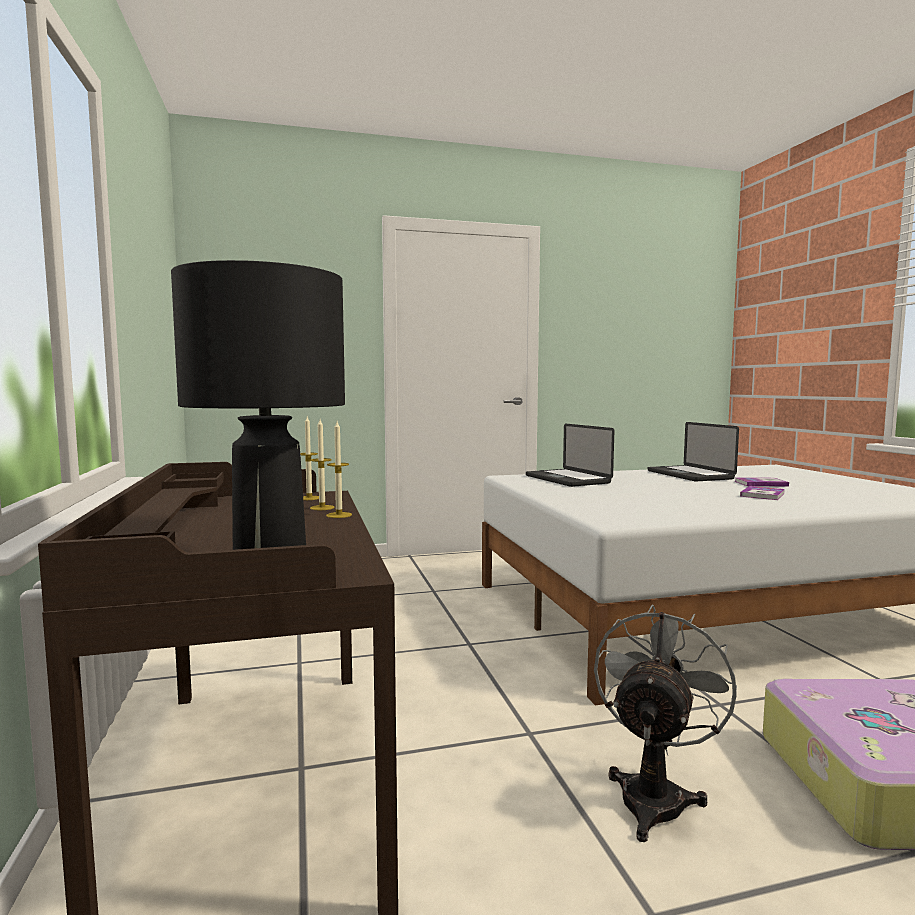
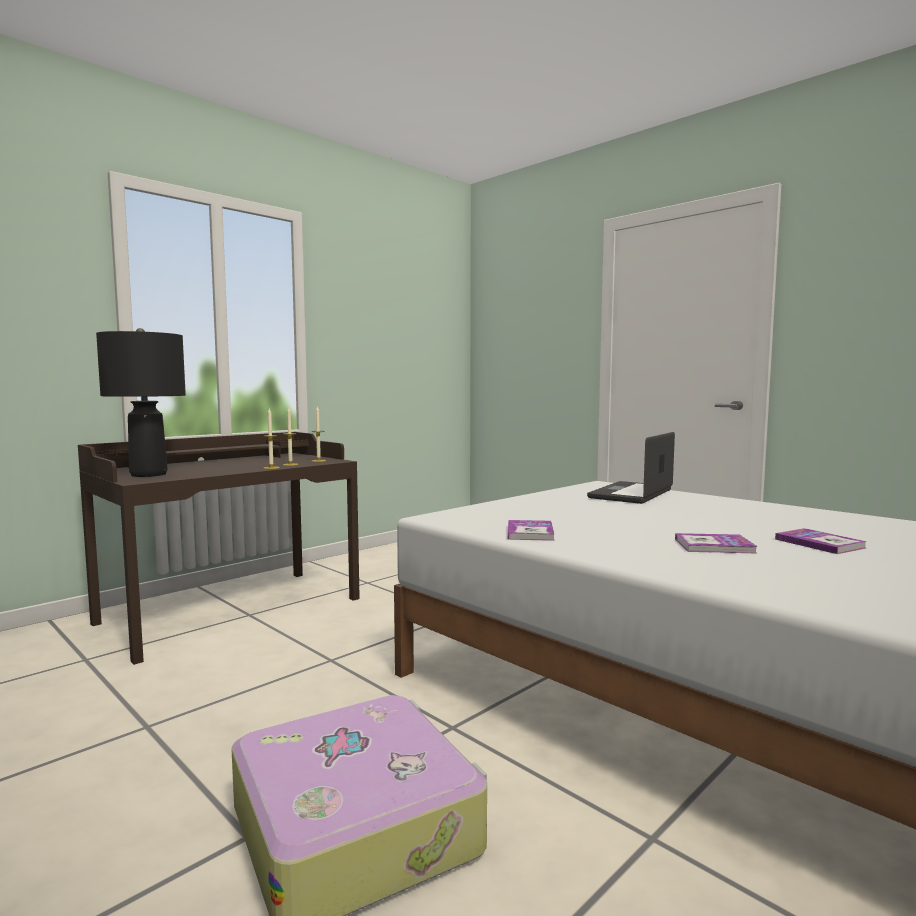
camera: 60 degrees right, 0 degrees up
(655, 794) = (276, 713): grey fan -> none
(689, 475) = (800, 519): laptop -> none
(701, 512) = (530, 532): none -> book

